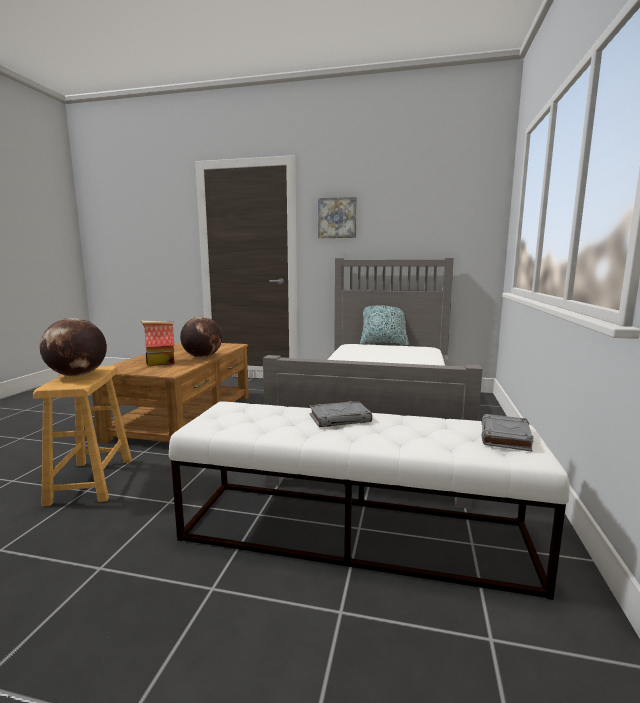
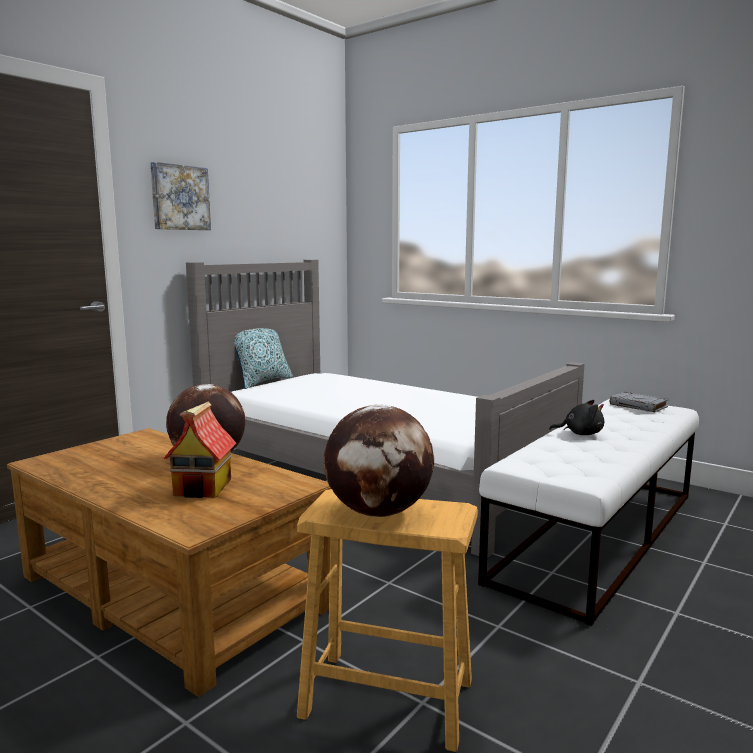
camera: 65 degrees left, 0 degrees up
(340, 418) = (580, 434): grey book -> black plush toy

